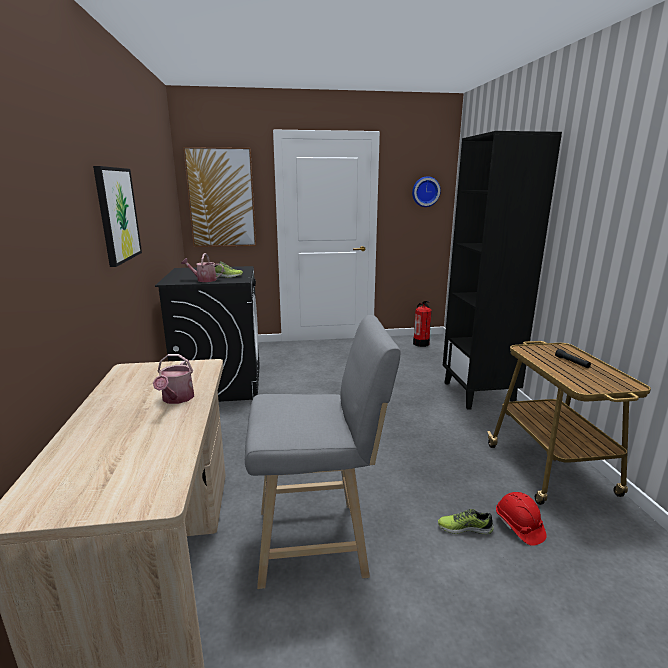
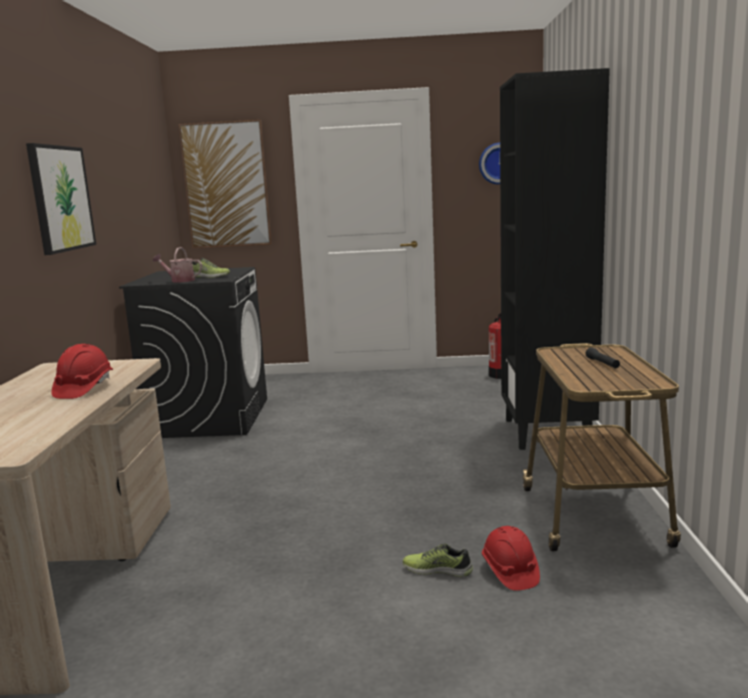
camera: 10 degrees right, 5 degrees down
(176, 399) = (84, 389): watering can -> red hard hat
(318, 541) = (250, 574): grey stool -> none

